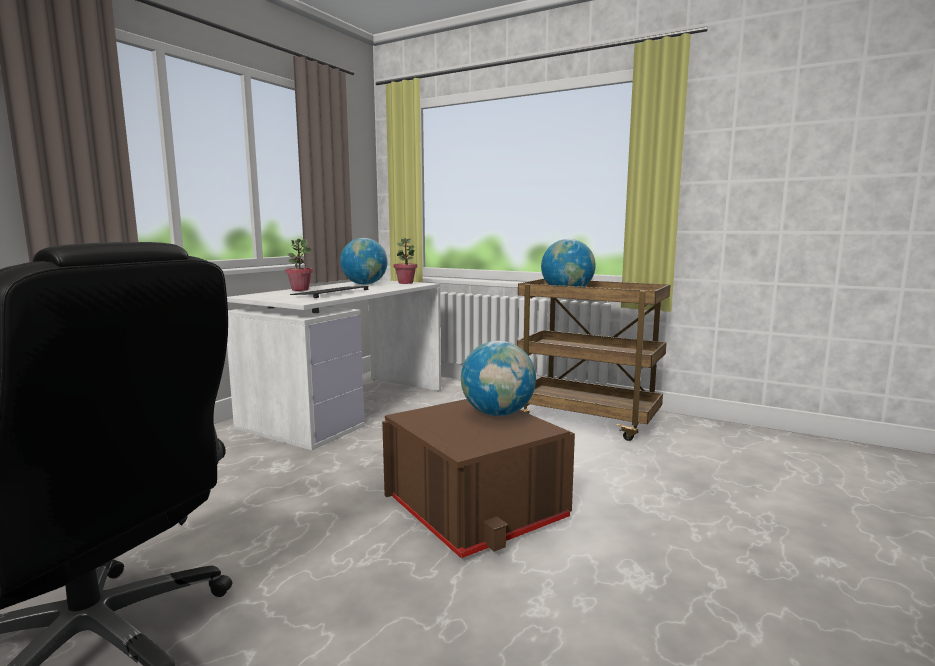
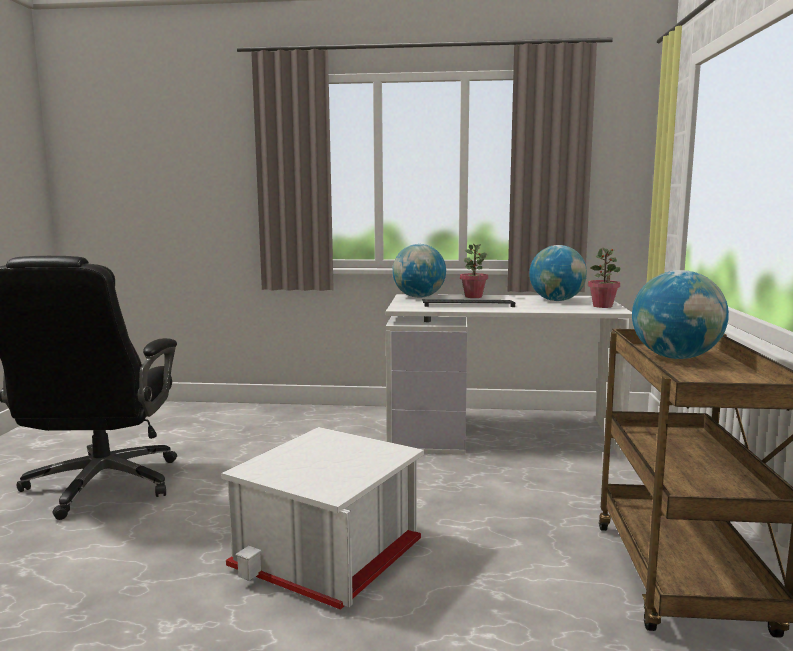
camera: 65 degrees right, 0 degrees up
(476, 509) = (330, 554): brown storage box -> white storage box
(498, 414) = (362, 465): globe -> globe (419, 297)

